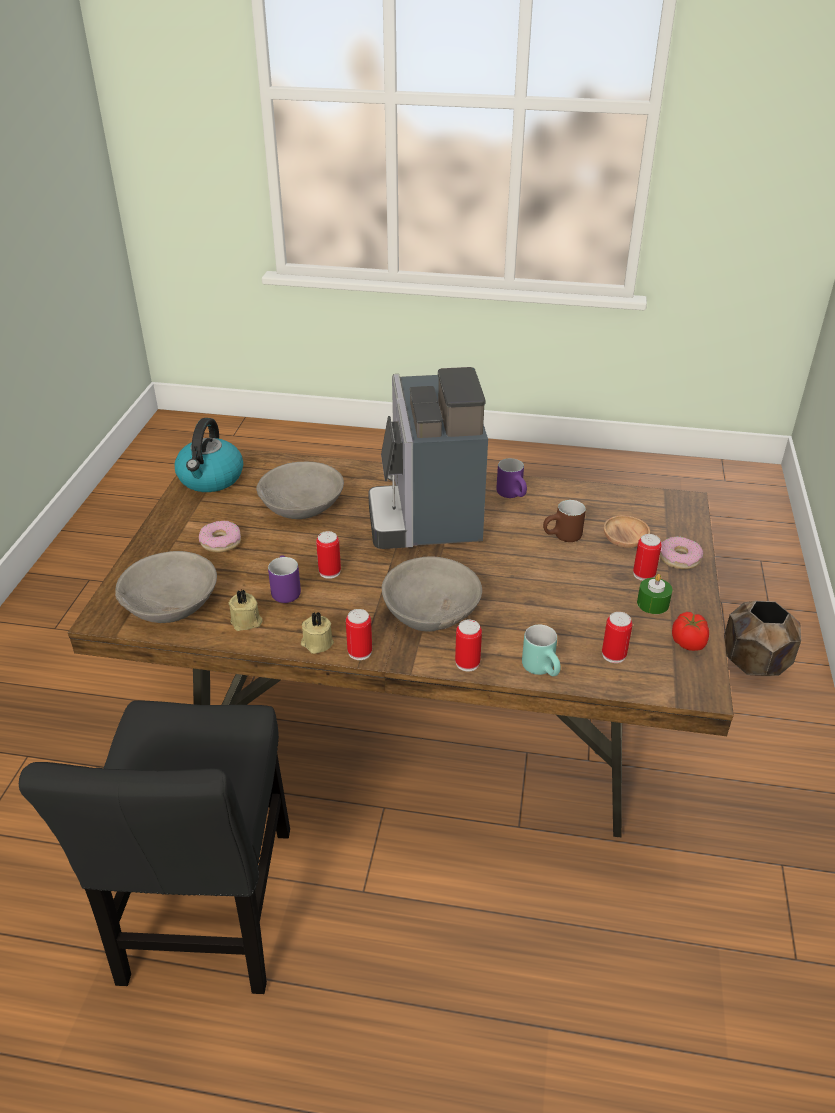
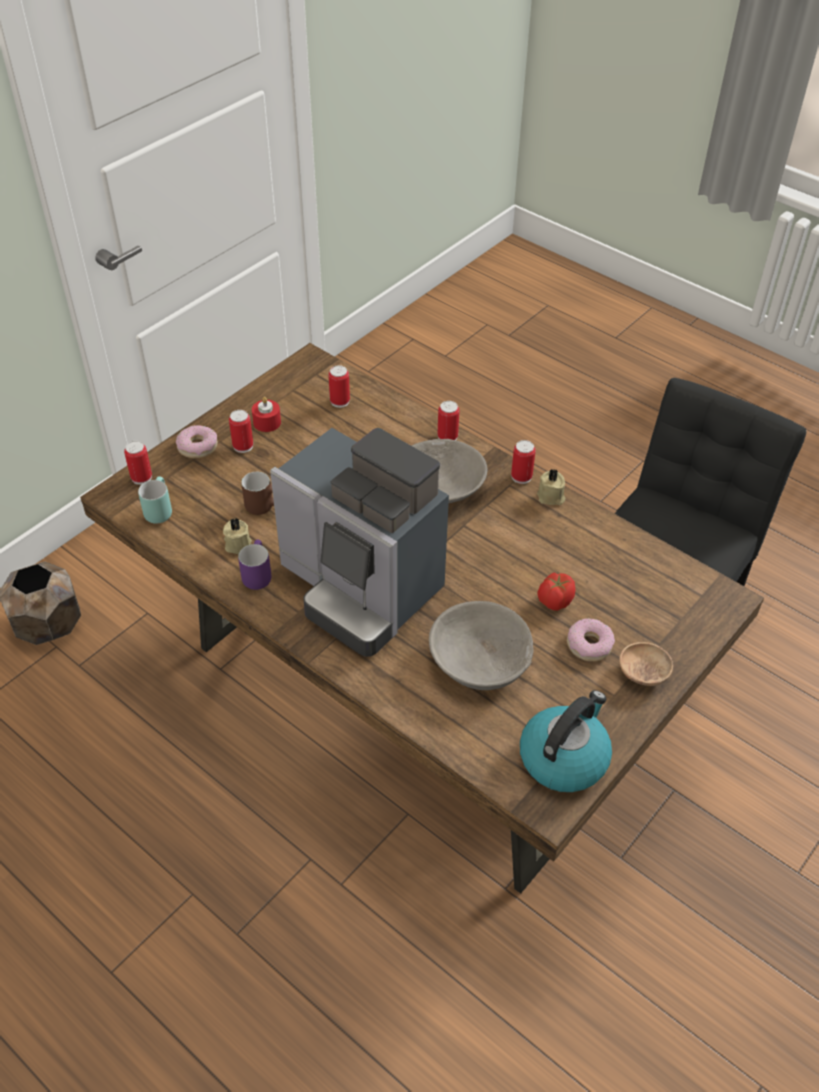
camera: 150 degrees left, 10 degrees up
(171, 603) = (662, 588): grey bowl -> none
(246, 622) = (600, 540): beige candle -> beige candle (237, 544)
(283, 591) = (553, 558): purple mug -> none
(329, 572) = (500, 561): can -> can (141, 477)
(427, 514) = (361, 588): coffee machine -> coffee machine turned 105 degrees clockwise
(543, 669) = (398, 411): turquoise mug -> turquoise mug (157, 510)
(624, 542) = (220, 480): brown bowl -> brown bowl (643, 673)
(653, 603) = (267, 422): green candle -> red candle
(688, 643) = (280, 388): tomato -> tomato (554, 601)

